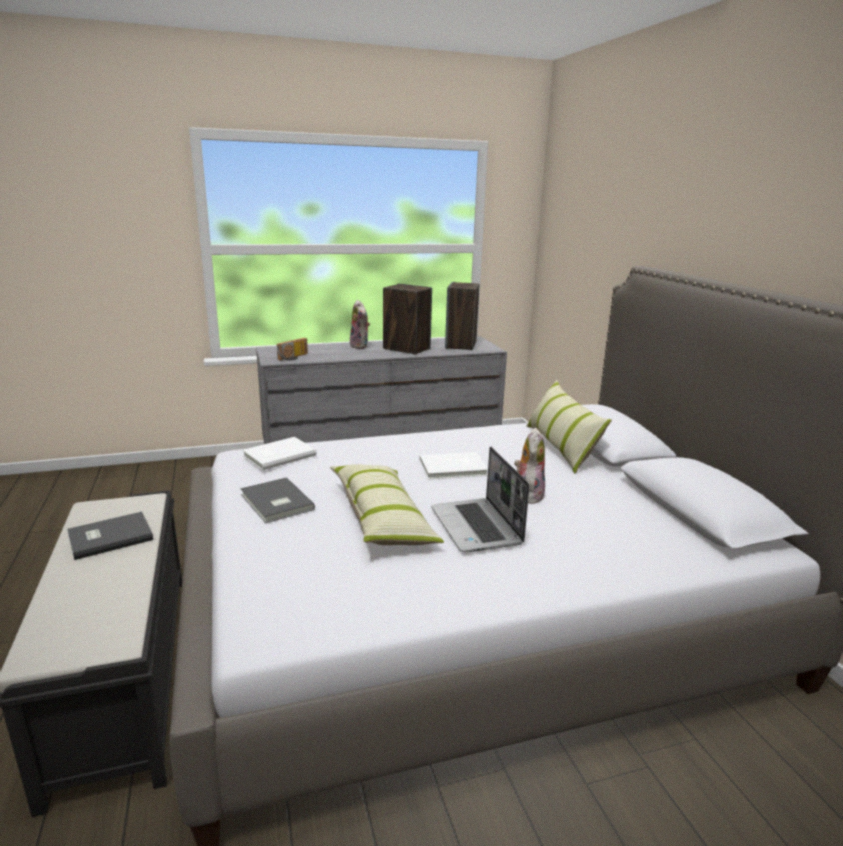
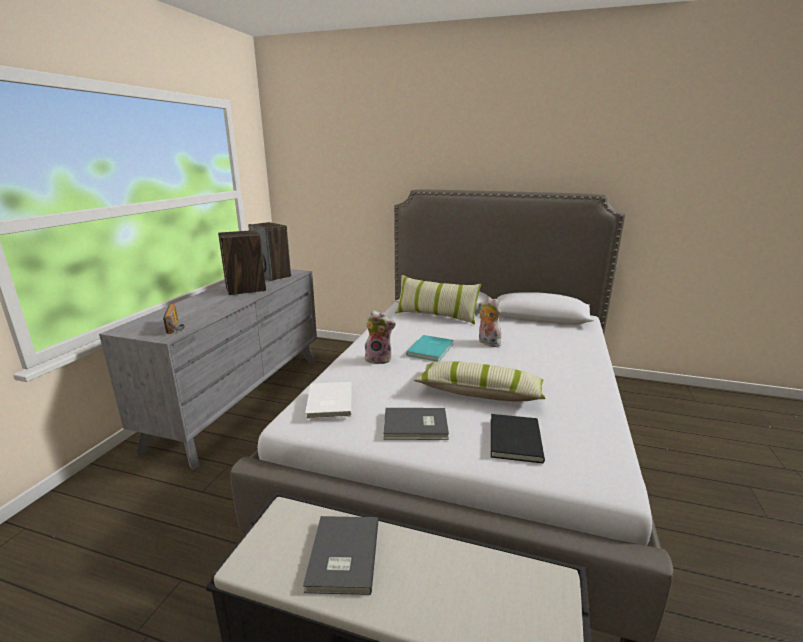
camera: 55 degrees left, 0 degrees up
(294, 557) = (513, 440): none -> black book
(360, 346) = (203, 299): plush toy -> plush toy (379, 359)
(454, 468) = (432, 349): white book -> turquoise book
(477, 527) = (517, 368): laptop -> none

